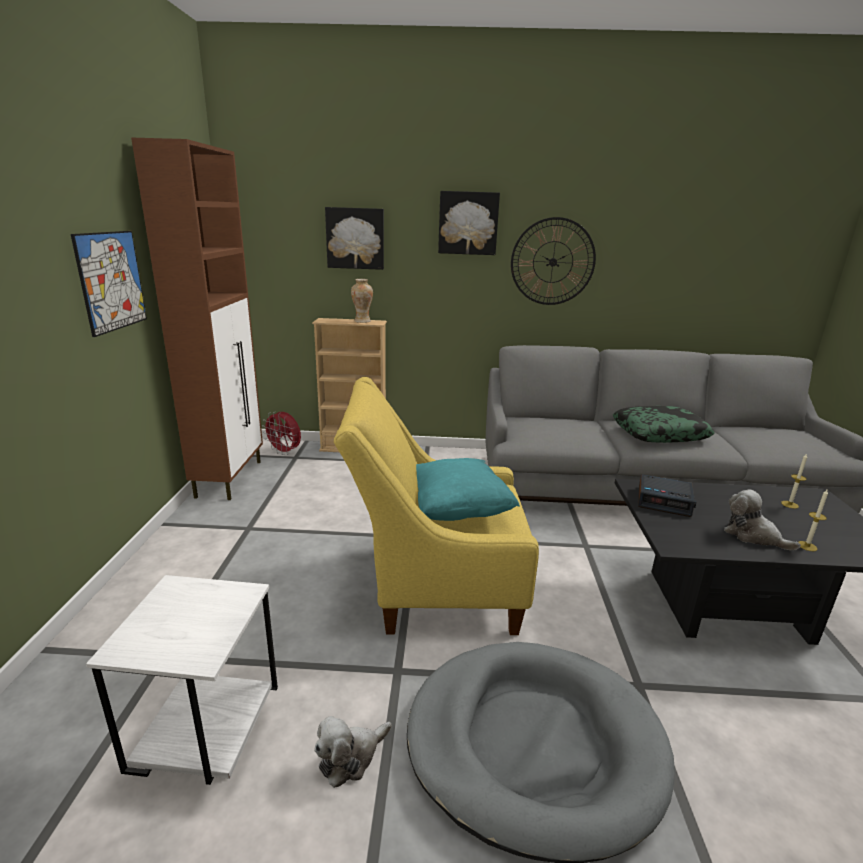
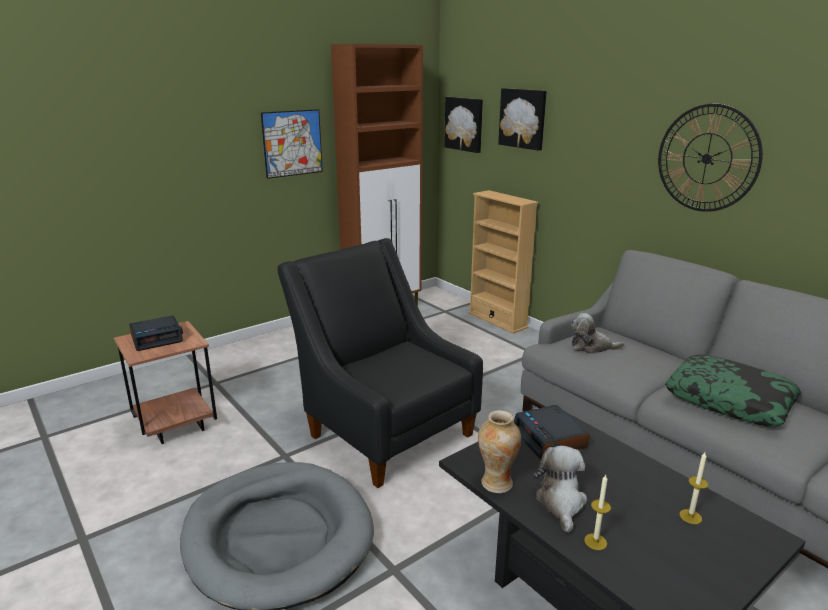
camera: 50 degrees right, 0 degrees up
(174, 620) = (157, 338): none -> alarm clock
(207, 743) = (176, 426): white side table -> brown side table
(285, 452) = (444, 305): red fan -> none
(351, 757) = (205, 472): plush toy -> plush toy (592, 347)
(362, 321) = (513, 198): vase -> vase (496, 483)
(434, 585) = (384, 430): yellow armchair -> black armchair
(455, 510) = (387, 366): turquoise pillow -> none
(468, 223) = (619, 107): picture -> picture (464, 124)

